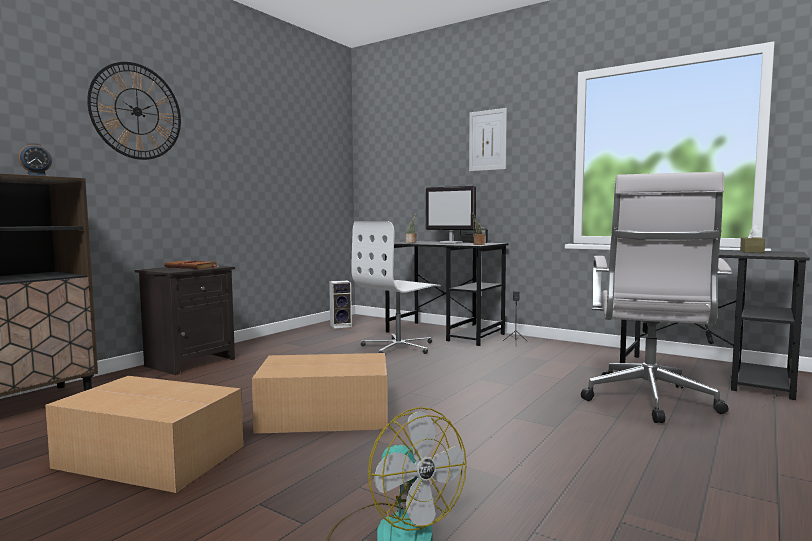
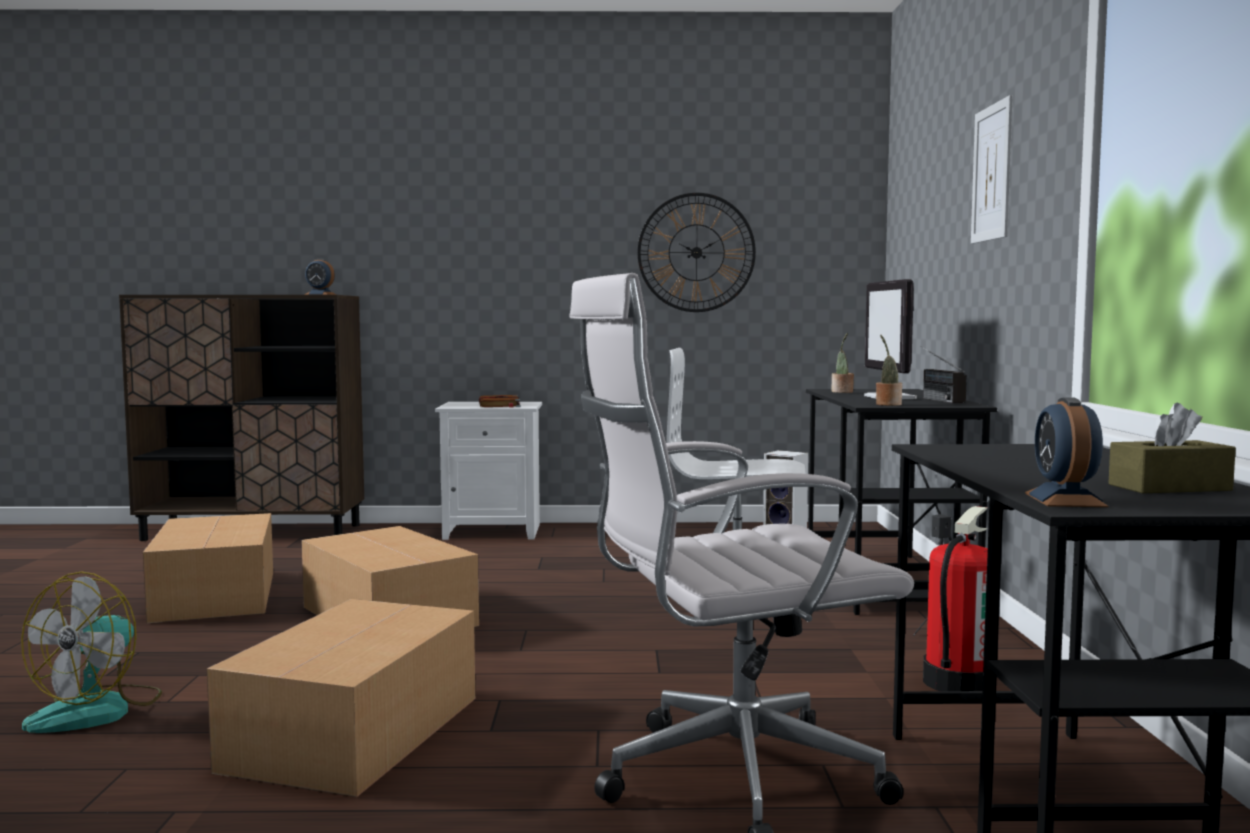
camera: 55 degrees right, 0 degrees up
(137, 111) = (463, 202): wall clock -> wall clock (696, 252)
(190, 362) = (494, 531): black nightstand -> white nightstand
(530, 454) = (358, 731): none -> cardboard box
(573, 354) = (957, 682): none -> fire extinguisher
(778, 255) = (1065, 500): none -> alarm clock

